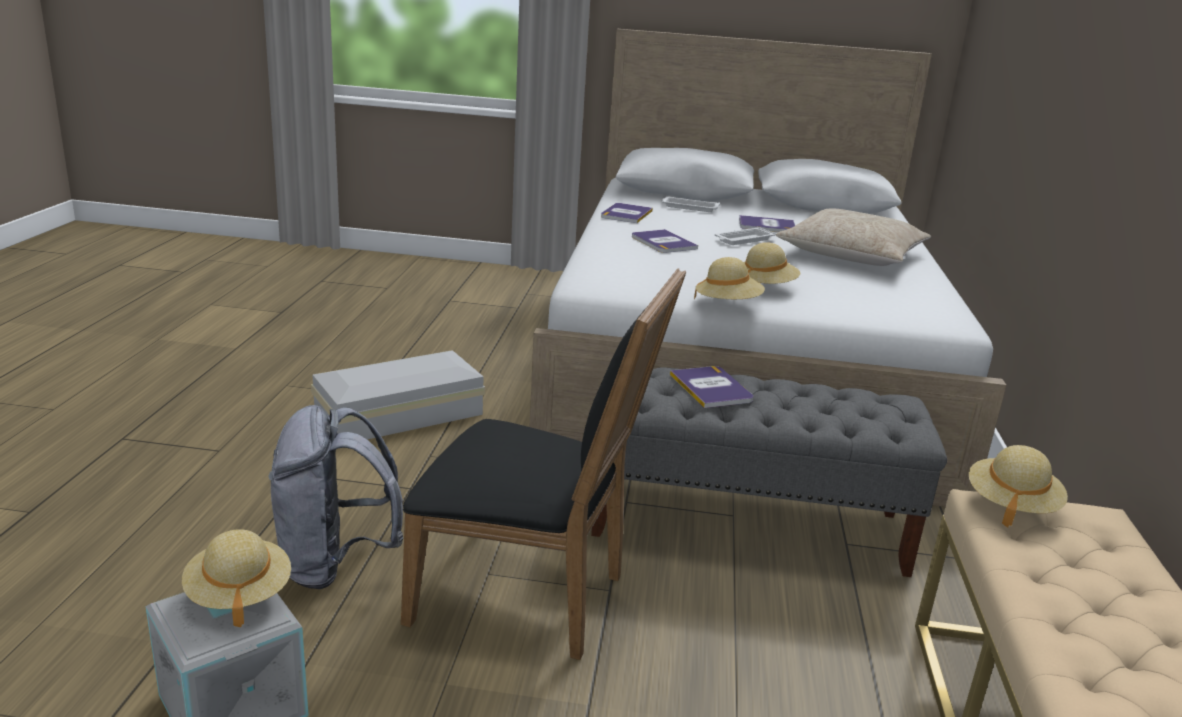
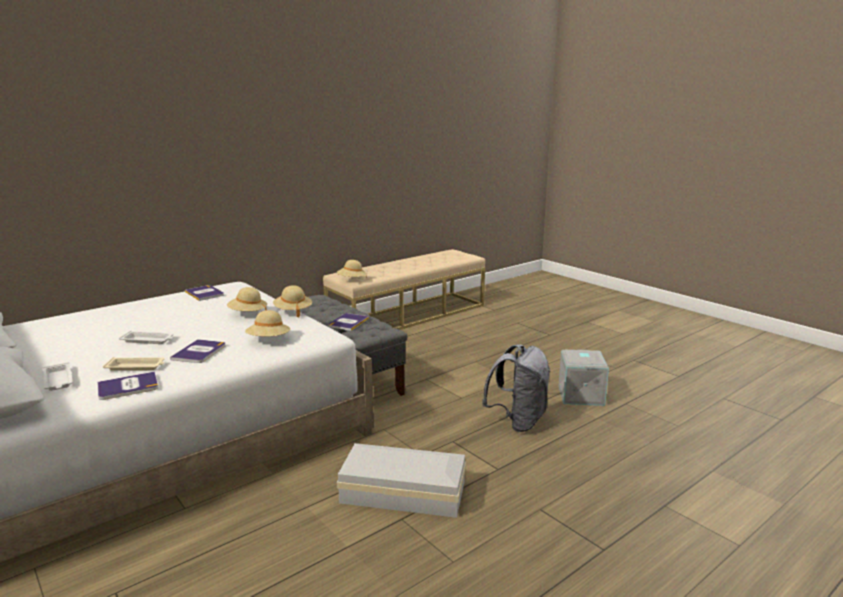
camera: 135 degrees left, 5 degrees down
(239, 594) = (577, 356): beige hat -> beige hat (268, 340)
(531, 597) = (456, 386): black chair -> none
(670, 224) = (136, 367): none -> beige tray
(767, 226) = (87, 347): book -> book (204, 293)
(851, 254) = (135, 316): beige pillow -> none

